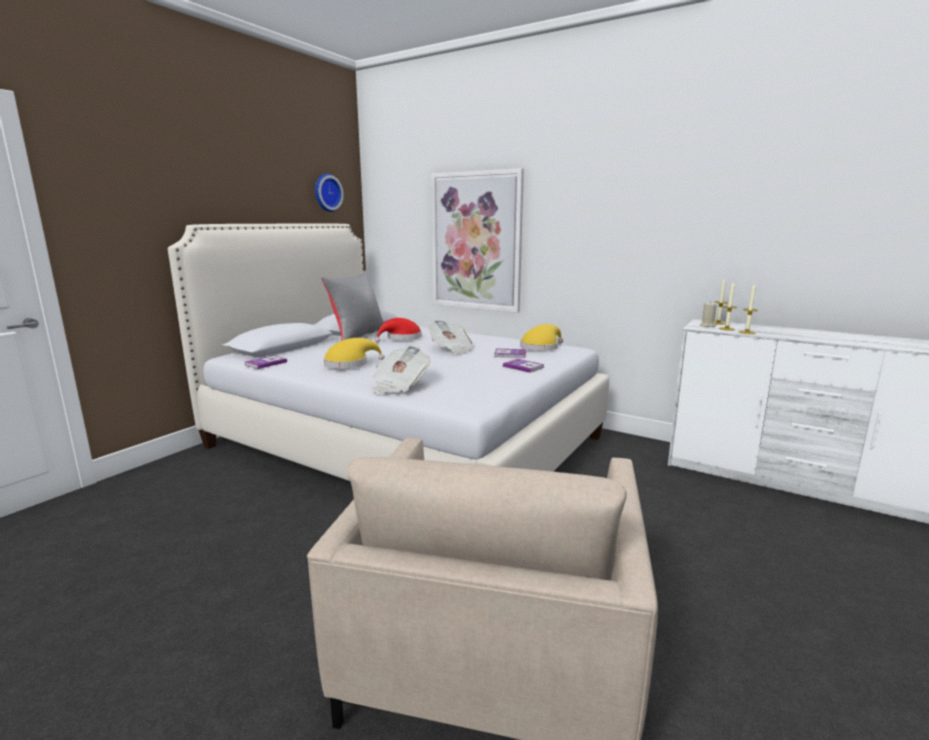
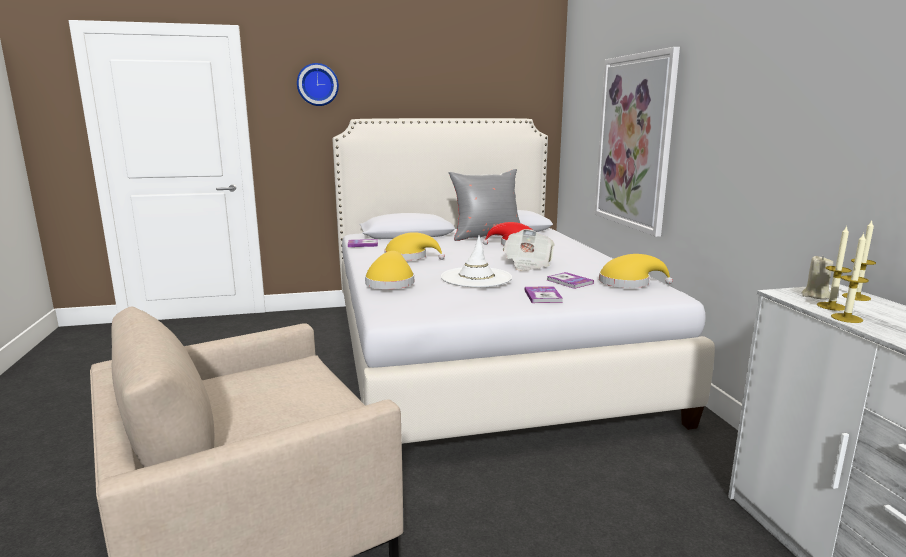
camera: 45 degrees right, 0 degrees up
(326, 193) = (512, 86): wall clock -> wall clock (317, 84)
(399, 386) = (390, 283): newspaper -> yellow hat
(453, 365) = (476, 278): none -> white hat

